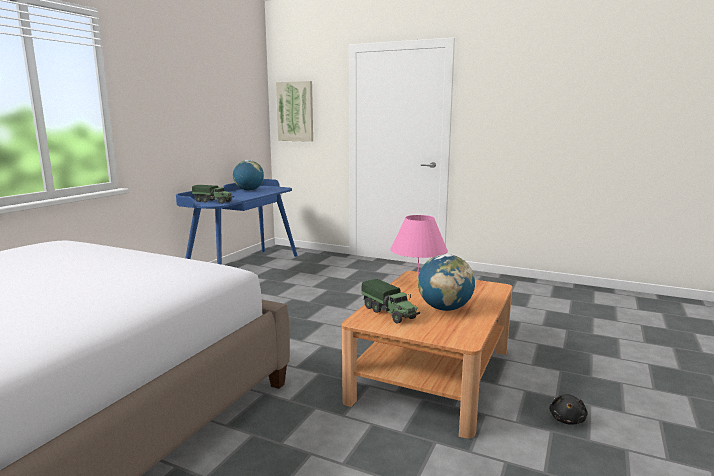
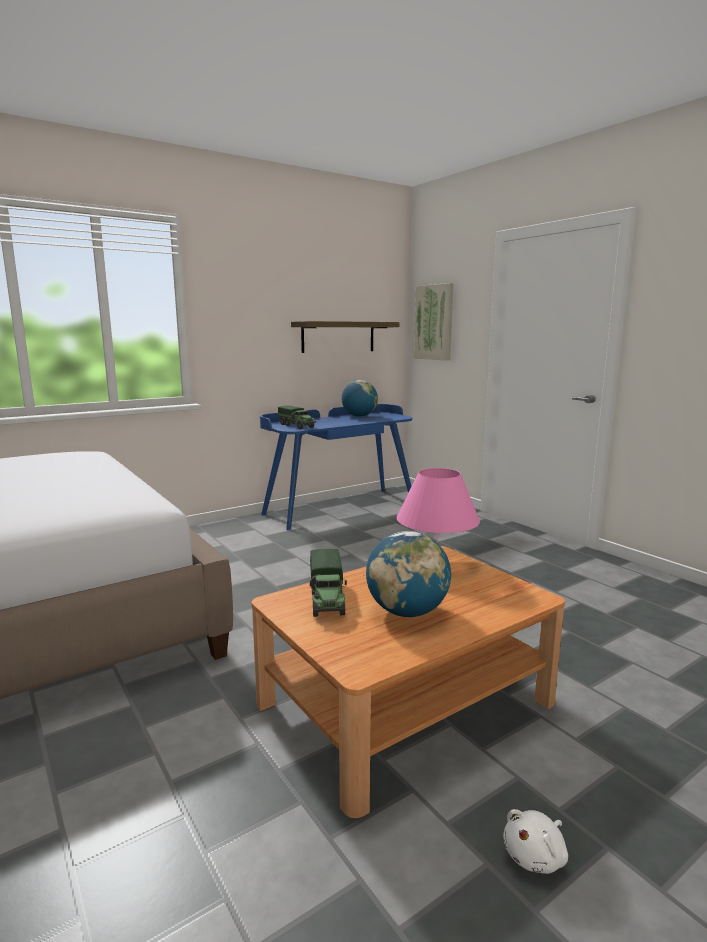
camera: 30 degrees right, 0 degrees up
(224, 124) = (338, 337): none -> shelf
(567, 419) = (536, 856): black plush toy -> white plush toy

